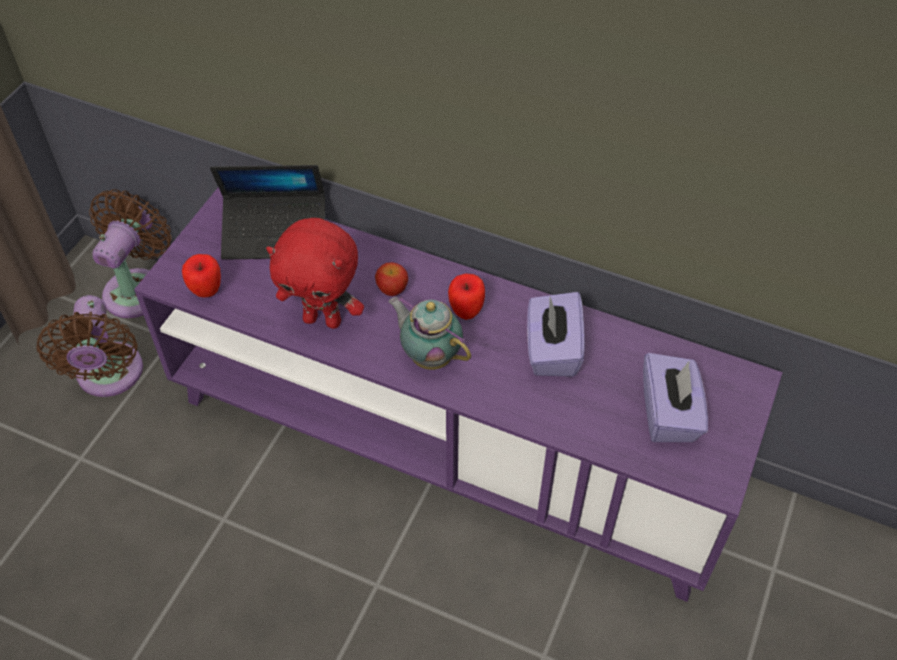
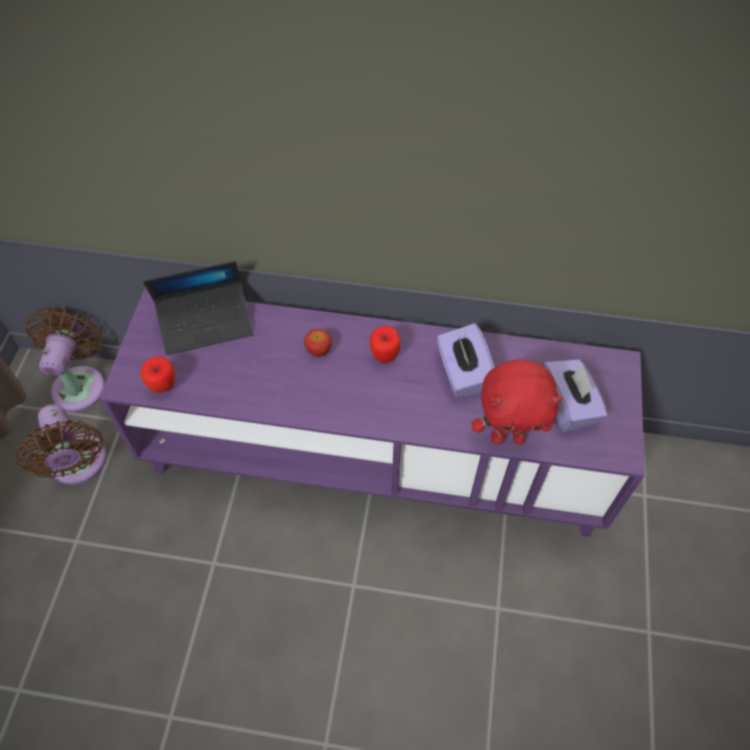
camera: 15 degrees left, 5 degrees up
(323, 319) = (270, 389): red plush toy -> red plush toy (508, 437)
(429, 356) = (367, 401): teapot -> none

